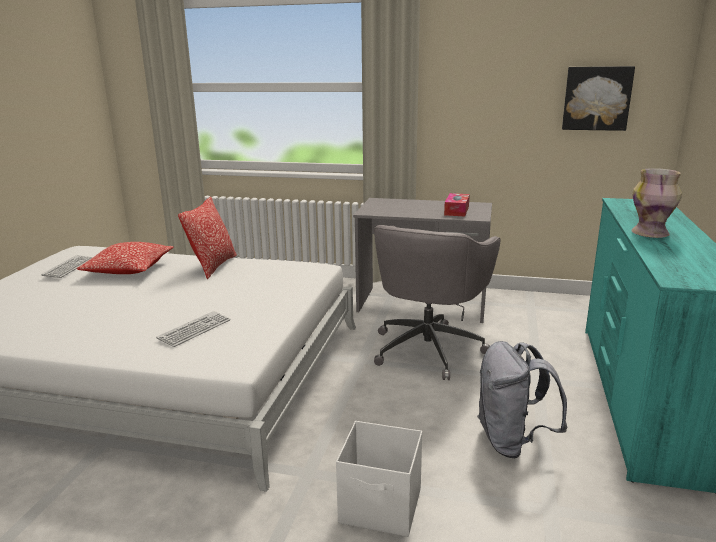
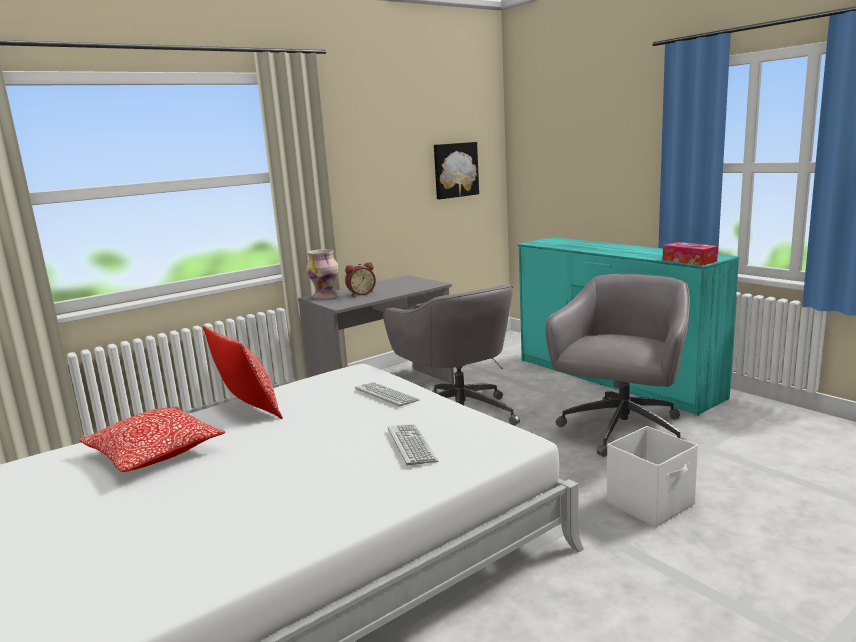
camera: 50 degrees left, 5 degrees down
(68, 267) = (58, 489): keyboard -> keyboard (386, 395)
(408, 207) = (361, 293): none -> alarm clock
(456, 211) = (405, 285): tissue box -> tissue box (689, 261)
(512, 441) = (622, 431): grey backpack -> grey office chair
(650, 233) = (612, 251): vase -> vase (325, 296)

